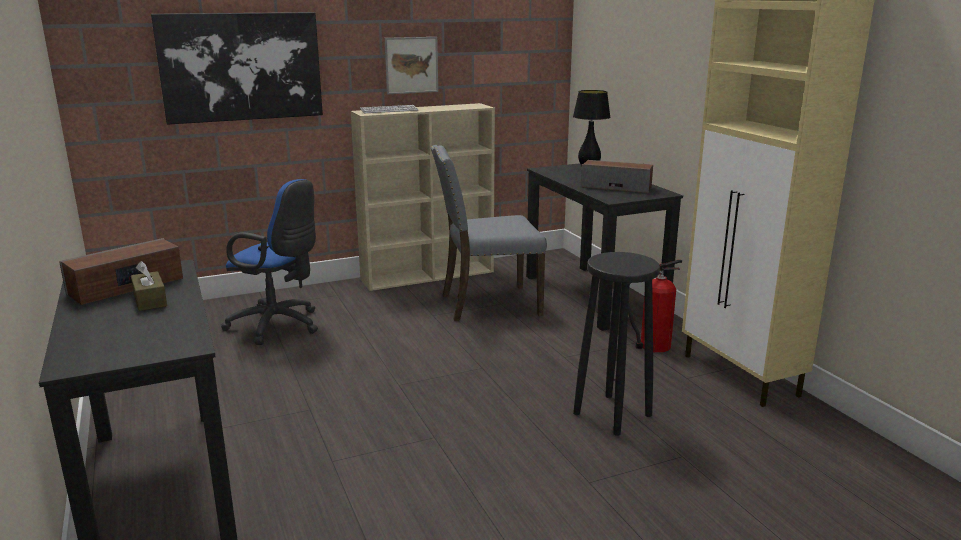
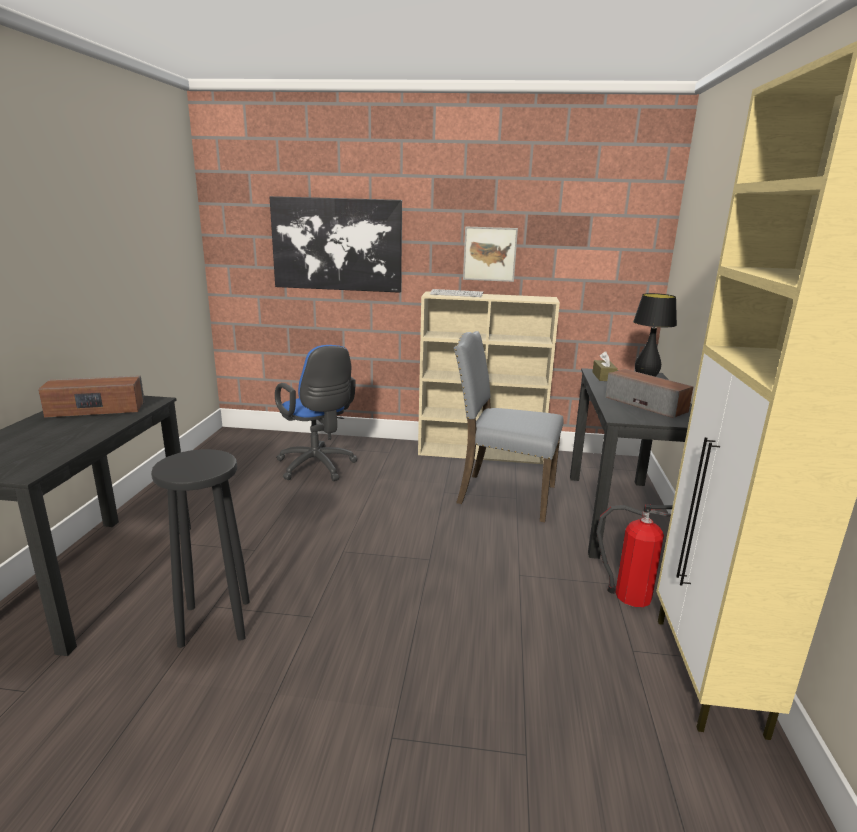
camera: 30 degrees right, 0 degrees up
(150, 300) = (85, 425): brown tissue box -> brown tissue box (603, 377)
(613, 415) = (501, 663): black stool -> black stool (215, 623)

